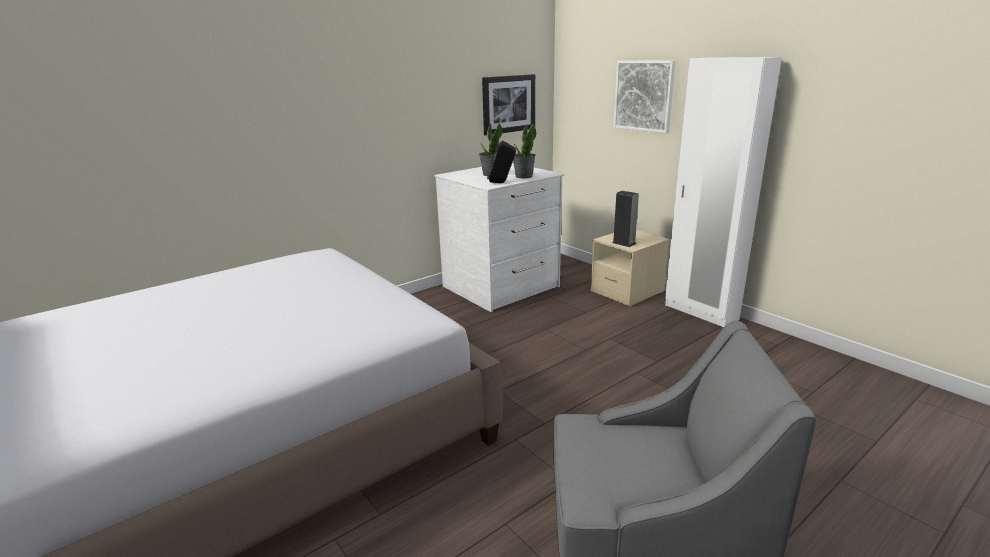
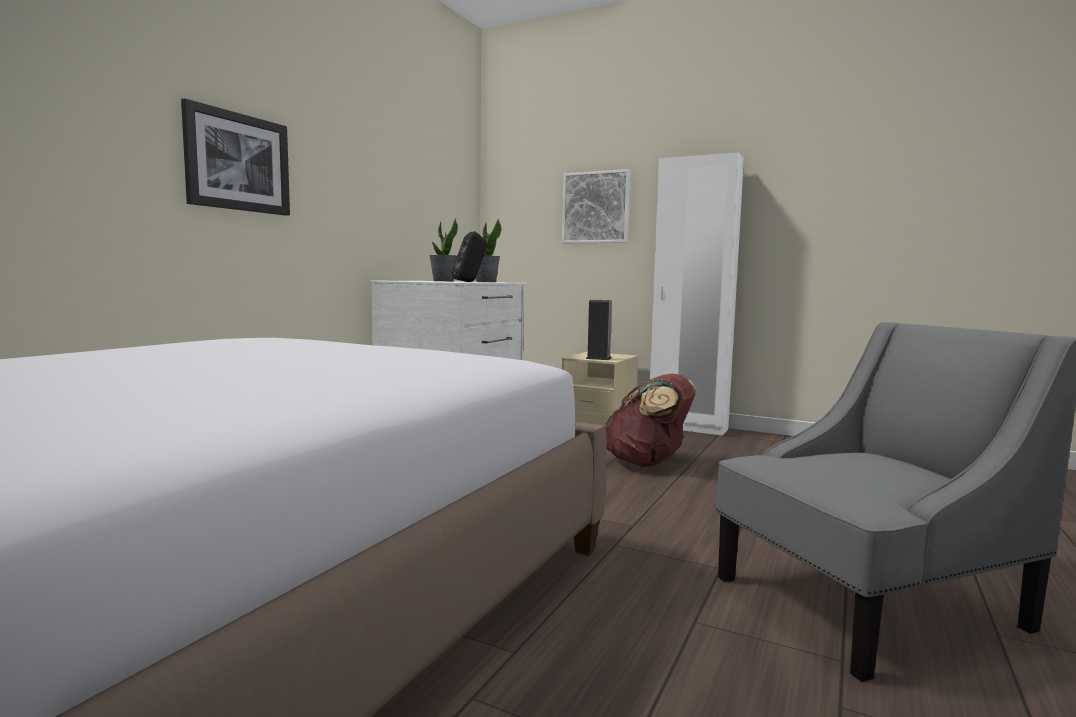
camera: 25 degrees left, 15 degrees down
(508, 104) = (441, 215): picture -> picture (238, 162)
(620, 354) = (648, 463): none -> brown backpack

